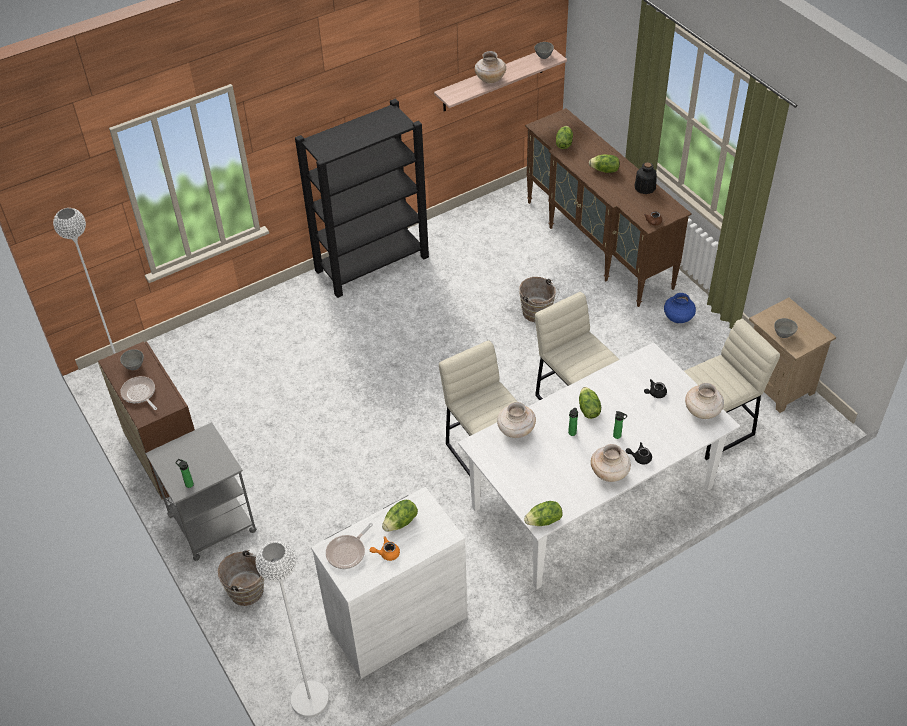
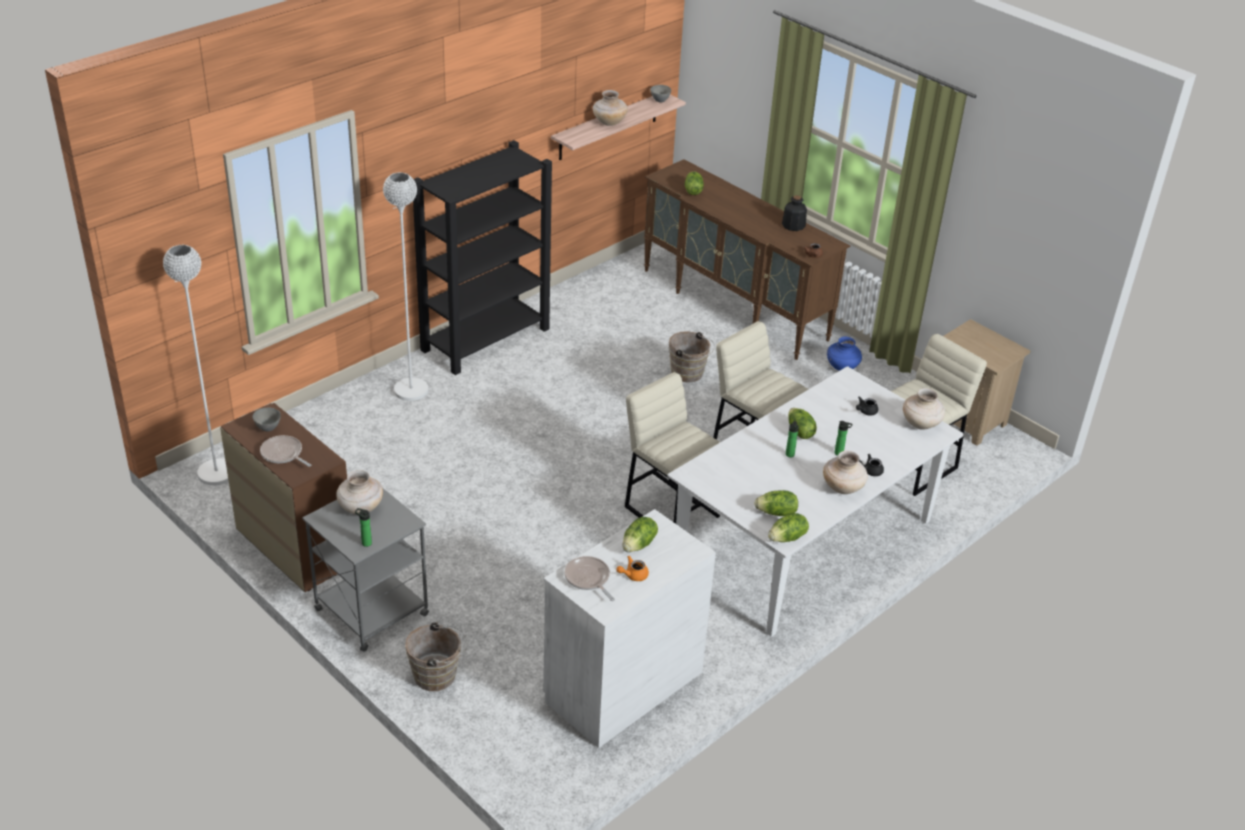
camera: 15 degrees left, 10 degrees down
(309, 700) = (544, 777): white floor lamp -> white floor lamp (411, 391)
(347, 552) = (588, 579): frying pan -> frying pan turned 120 degrees clockwise
(515, 431) = (727, 458): beige vase -> beige vase (360, 508)
(604, 170) = (745, 212): lettuce -> lettuce (776, 513)
(783, 334) = (977, 352): grey bowl -> none

